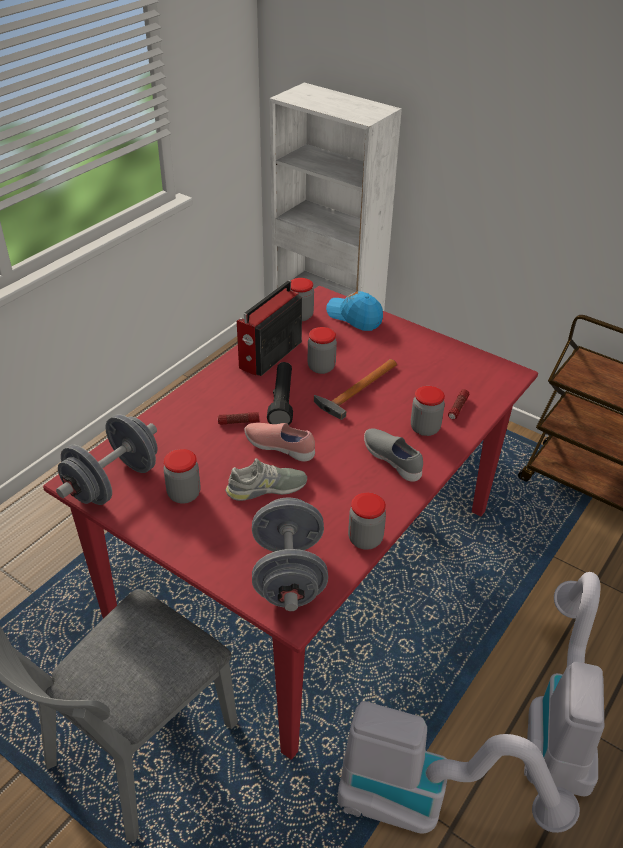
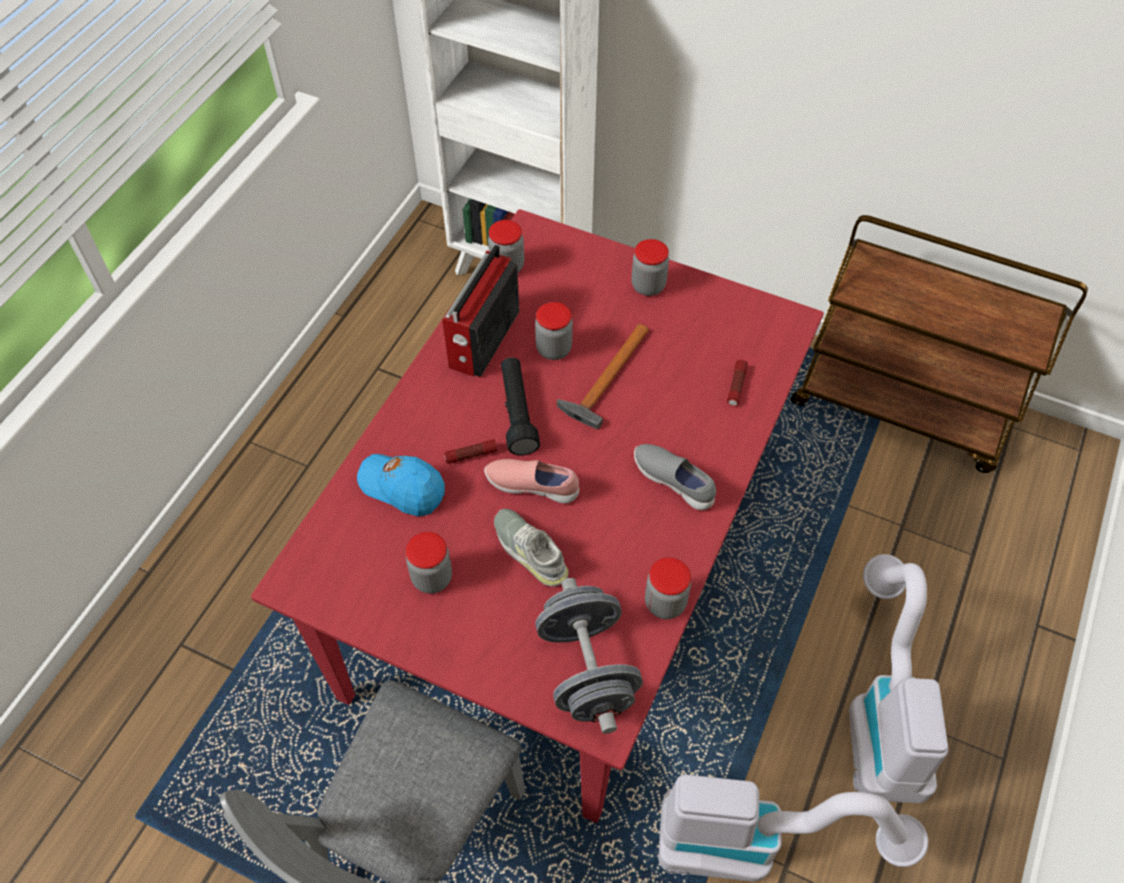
camera: 10 degrees left, 15 degrees up
(113, 482) = (339, 576): grey dumbbell -> none
(266, 488) = (530, 550): grey shoe -> grey shoe turned 105 degrees counterclockwise
(354, 317) = (578, 257): blue cap -> blue cap (402, 487)
(425, 428) = (702, 425): jar -> jar (648, 286)

